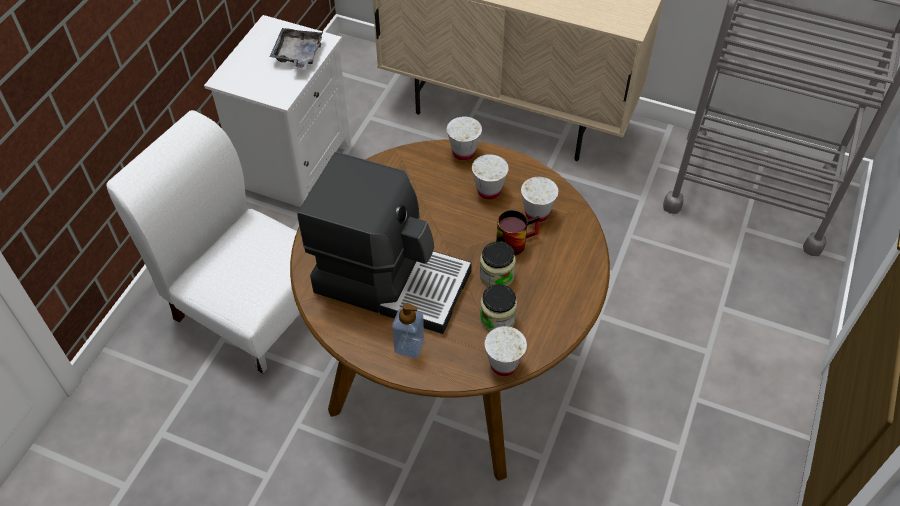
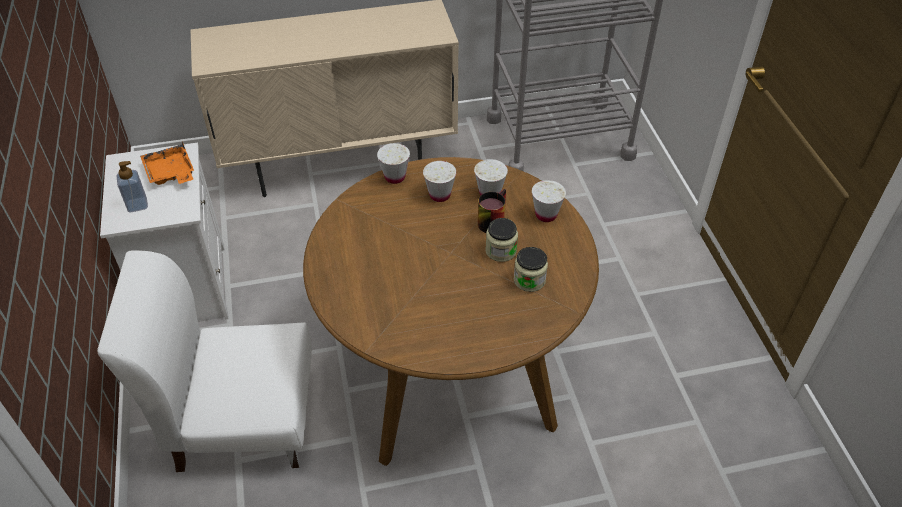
camera: 35 degrees left, 5 degrees down
(298, 55) = (170, 173): grey tray -> orange tray
(391, 279) = (424, 296): coffee machine -> none
(409, 346) = (483, 335): soap dispenser -> soap dispenser (137, 205)
(503, 365) = (563, 309): white cup -> white cup (546, 215)

